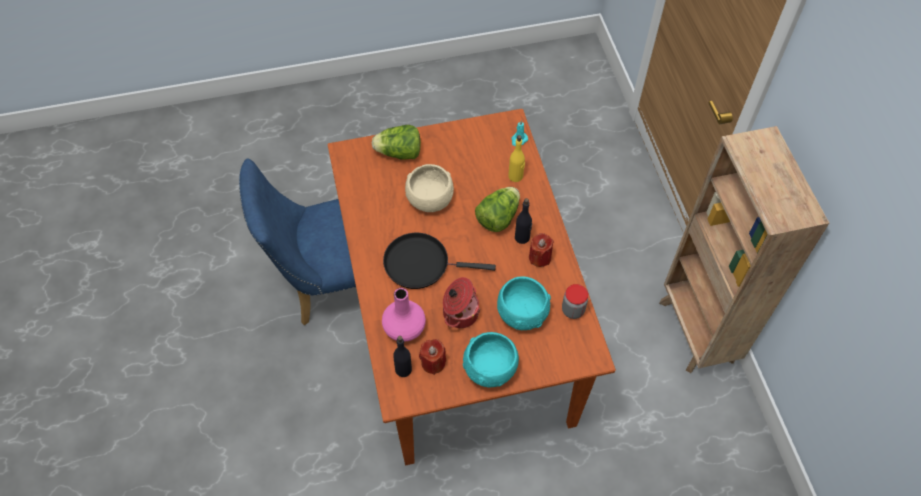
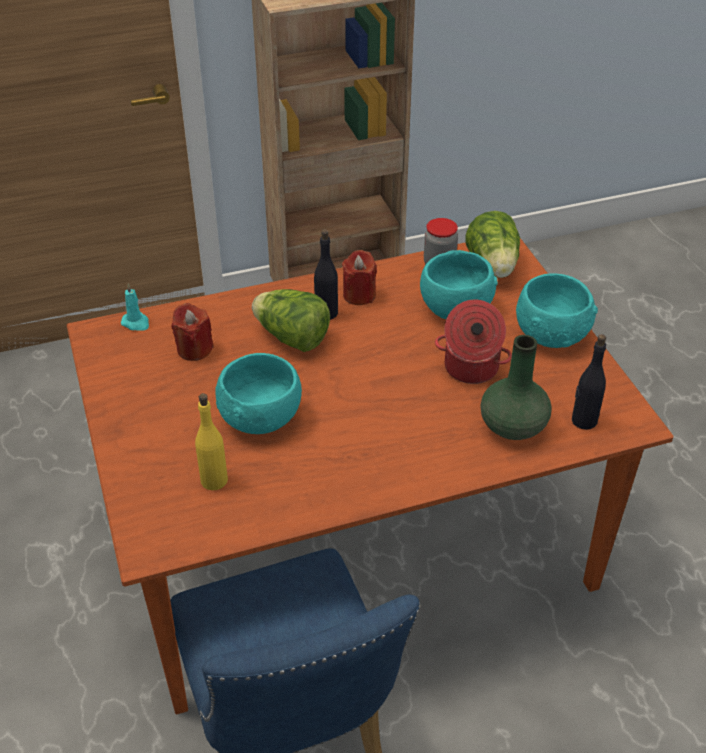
camera: 95 degrees left, 15 degrees down
(399, 153) = (156, 466): lettuce -> lettuce (493, 266)
(404, 328) = (513, 426): pink vase -> green vase
(421, 263) = (390, 417): black frying pan -> none
(429, 200) = (261, 418): beige bowl -> turquoise bowl
(433, 362) = (561, 390): red candle -> red candle (194, 349)
(515, 176) = (211, 323): yellow bottle -> yellow bottle (214, 480)

